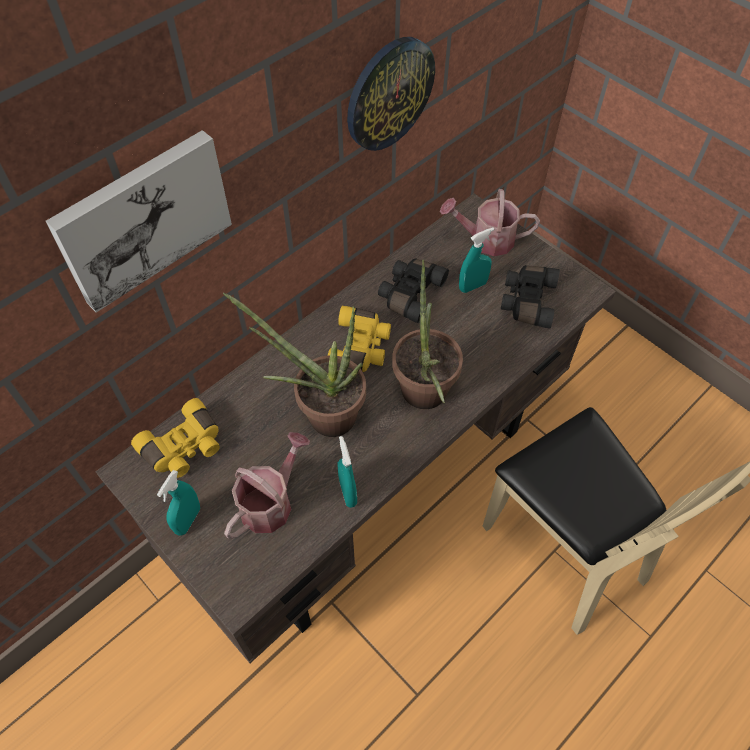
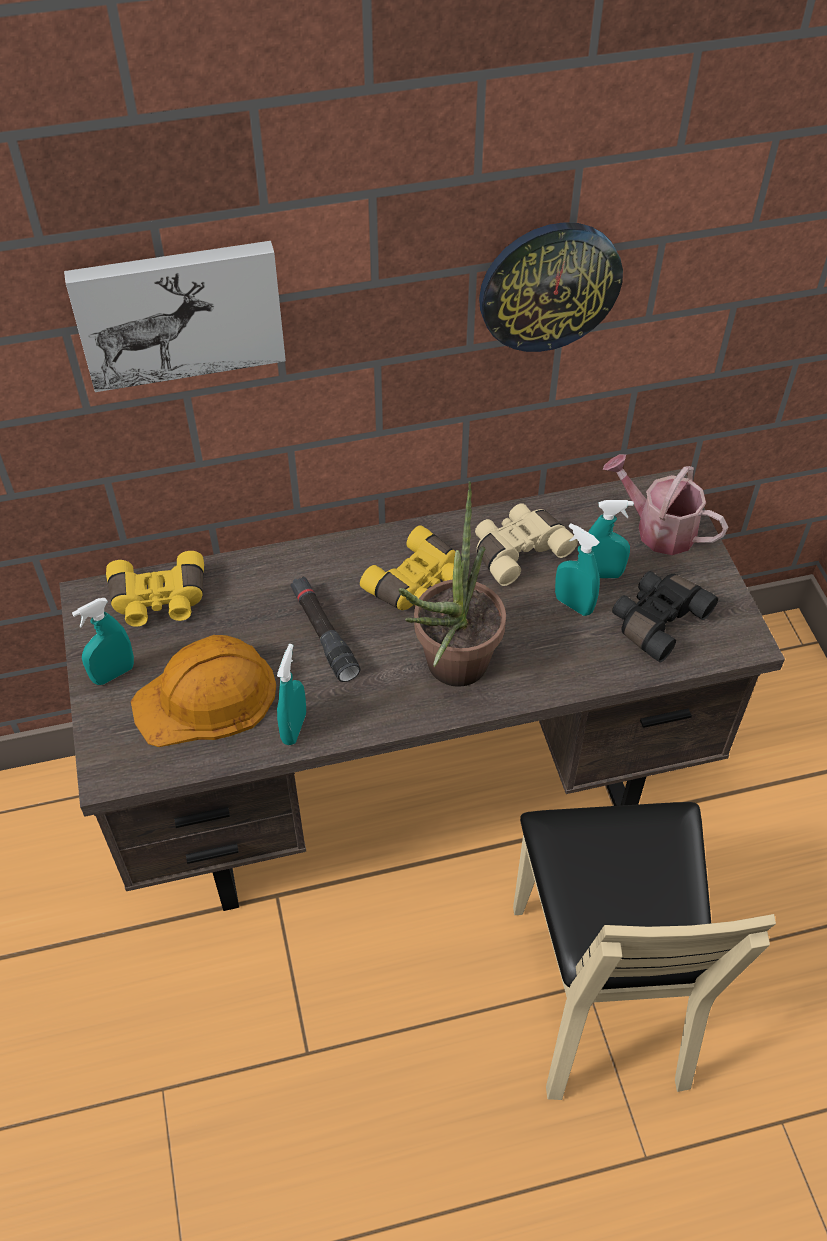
camera: 30 degrees right, 5 degrees down
(270, 502) = (207, 697): watering can -> orange hard hat
(321, 414) = (323, 634): potted plant -> black flashlight
(410, 294) = (518, 550): black binoculars -> beige binoculars
(470, 315) = (573, 604): none -> turquoise spray bottle

